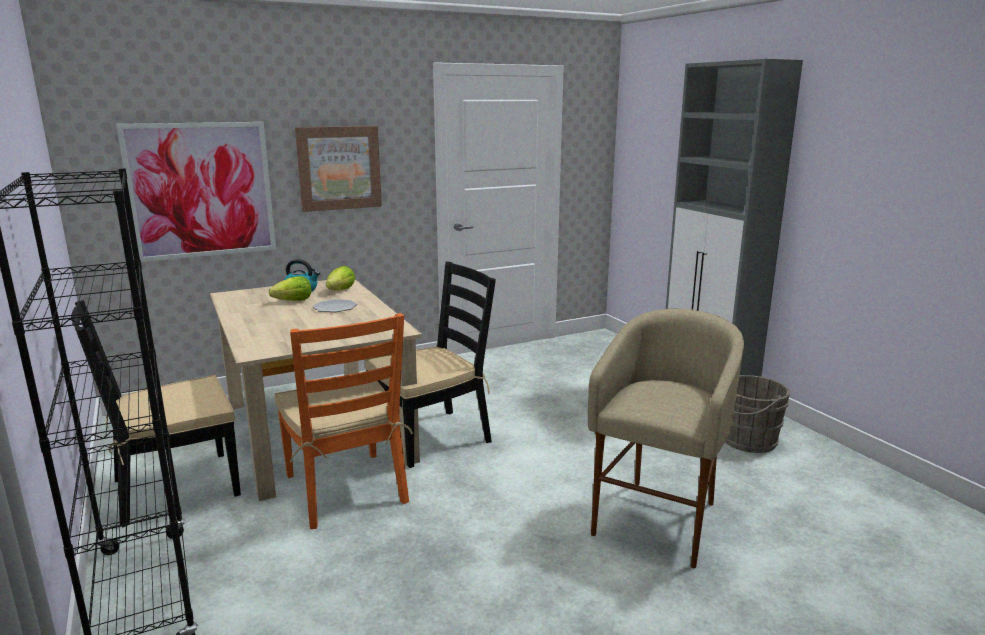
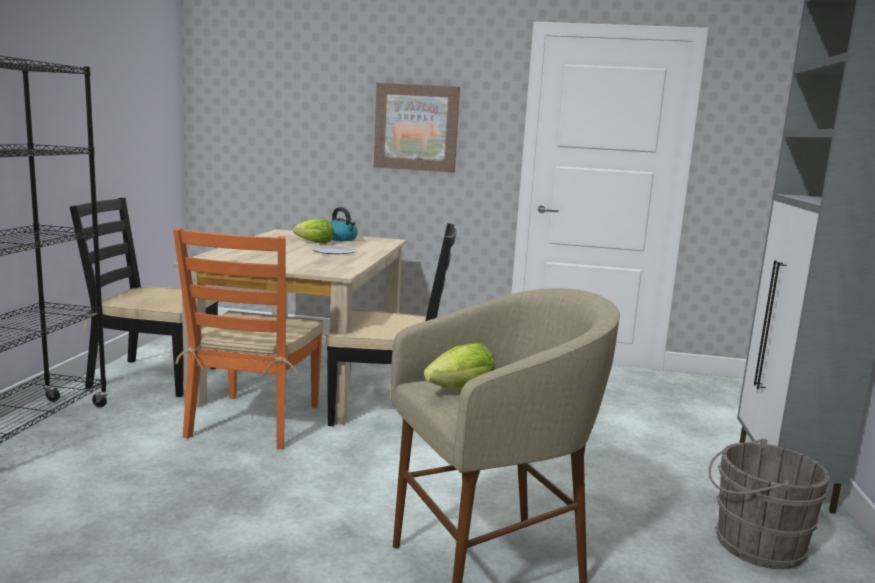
camera: 35 degrees right, 5 degrees down
(201, 190) = (289, 135): picture -> none
(341, 290) = (370, 244): lettuce -> lettuce (461, 390)

